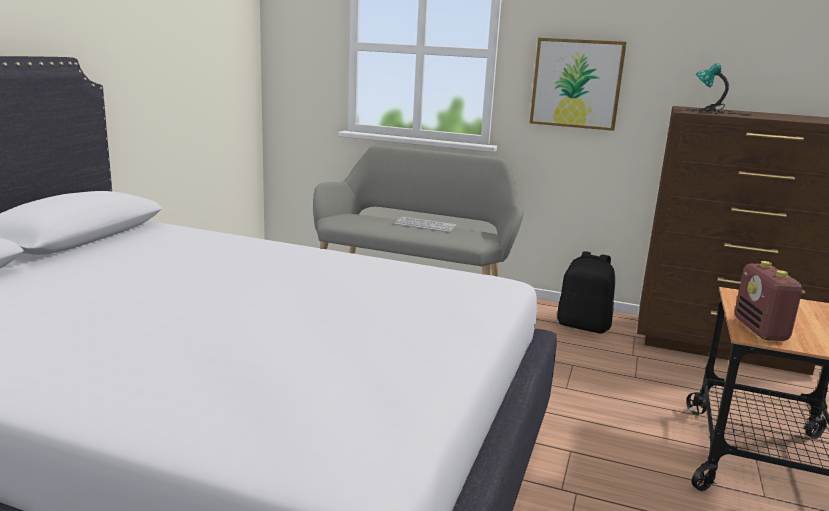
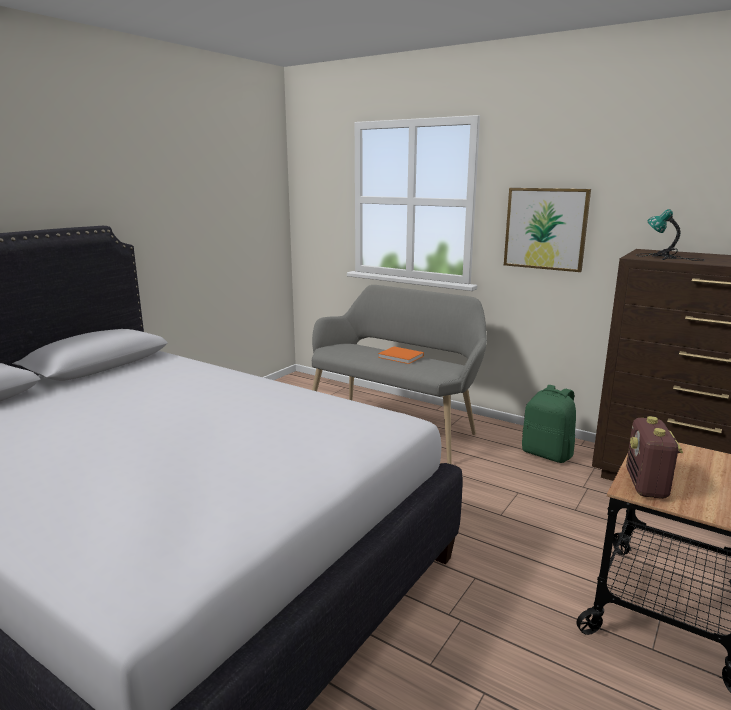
camera: 15 degrees right, 0 degrees up
(425, 225) = (402, 357): keyboard -> orange book
(583, 326) = (547, 454): black backpack -> green backpack

